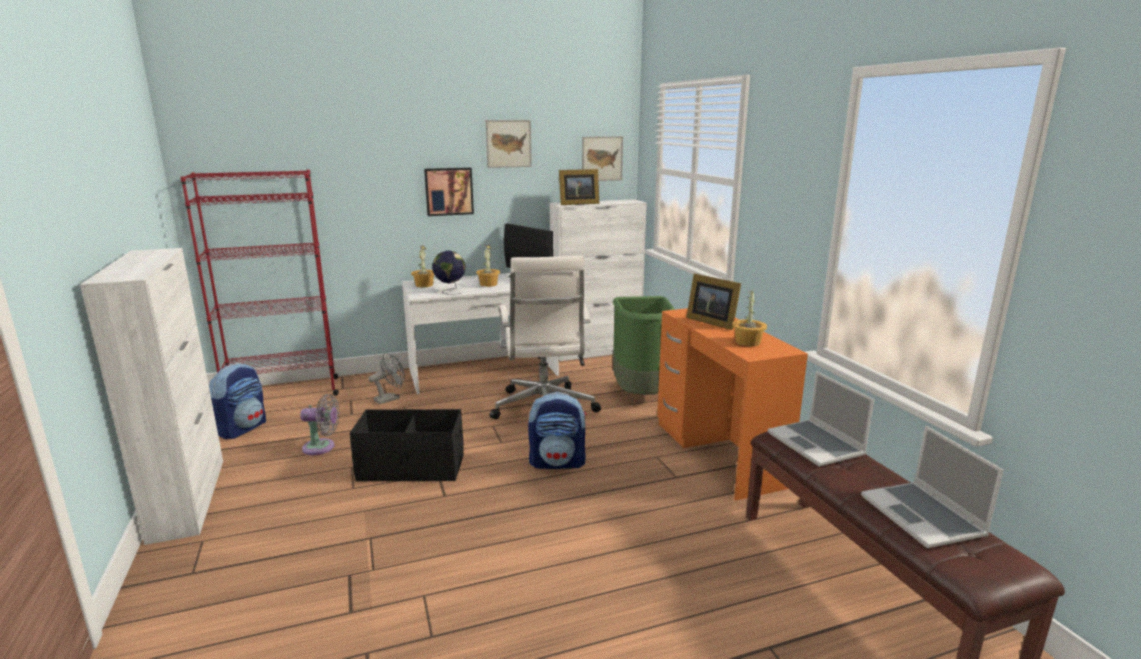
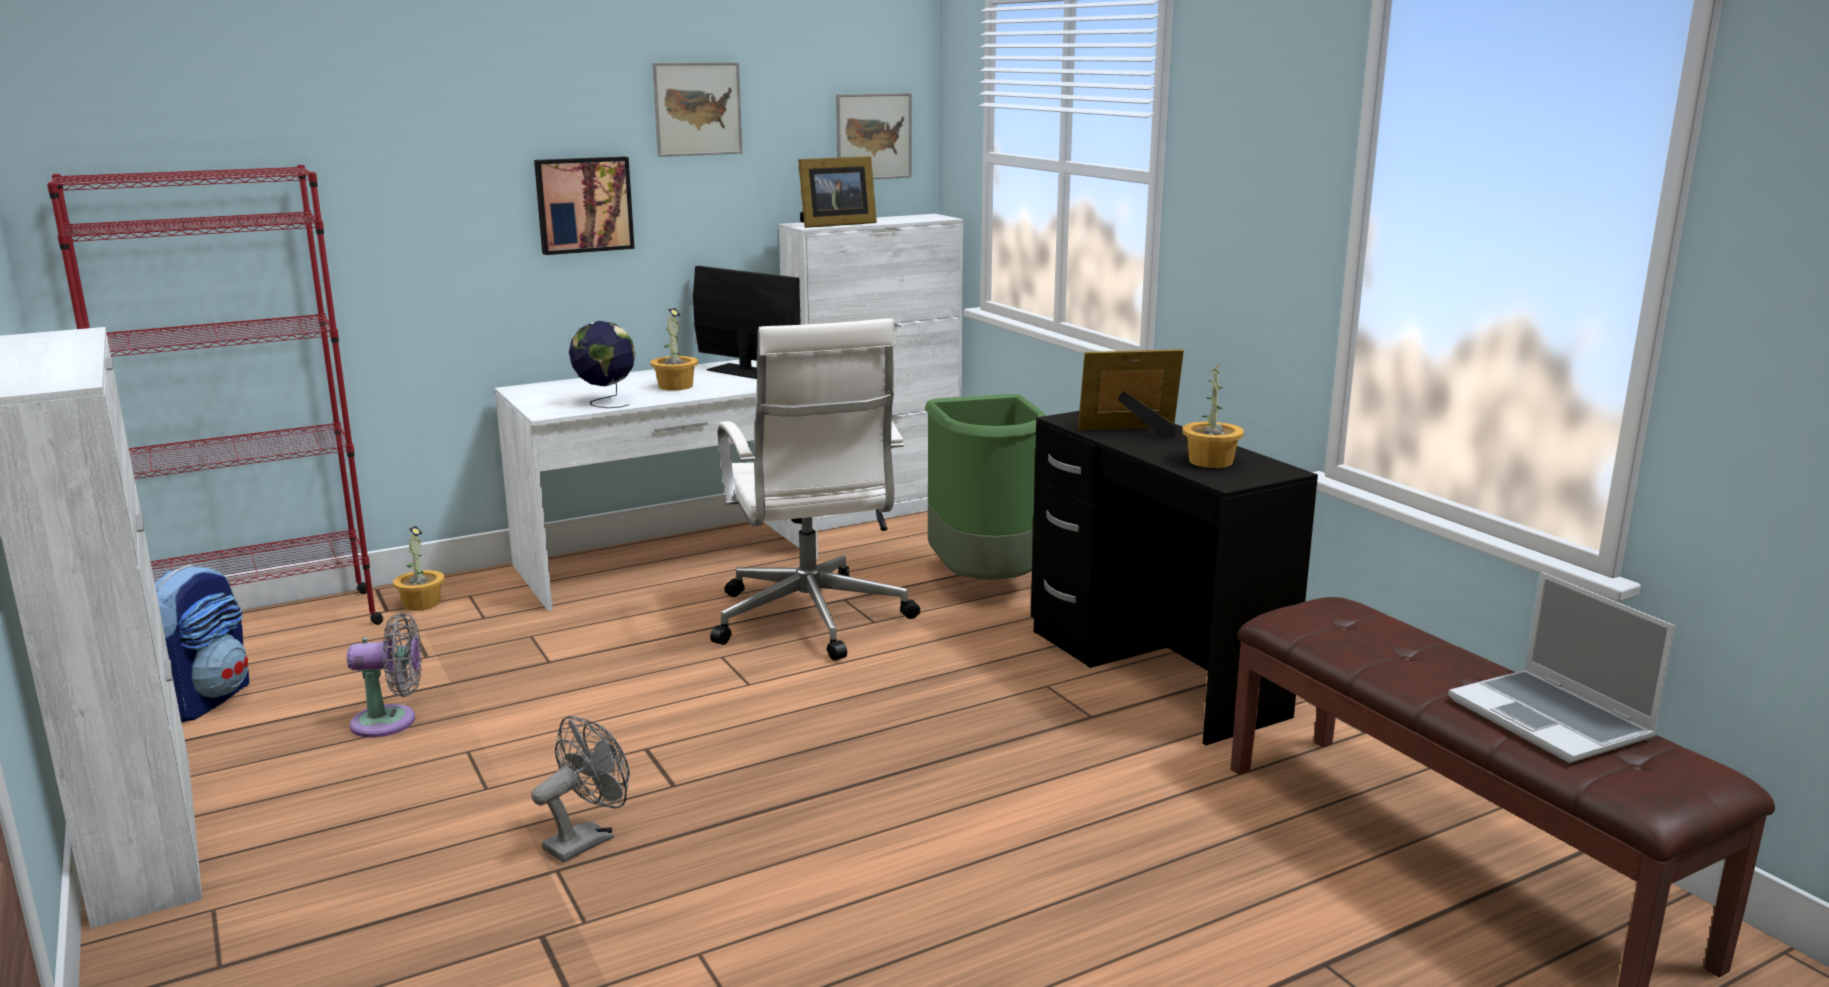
camera: 10 degrees left, 0 degrees up
(390, 398) = (496, 622): grey fan -> grey fan (587, 839)
(411, 468) = (589, 743): black storage box -> none
(424, 285) = (545, 393): potted plant -> potted plant (421, 603)
(558, 462) = (869, 710): backpack -> none
(711, 322) = (1132, 431): picture frame -> picture frame turned 135 degrees clockwise
(718, 454) = (1154, 672): orange desk -> black desk
(817, 445) = (1354, 627): laptop -> none

